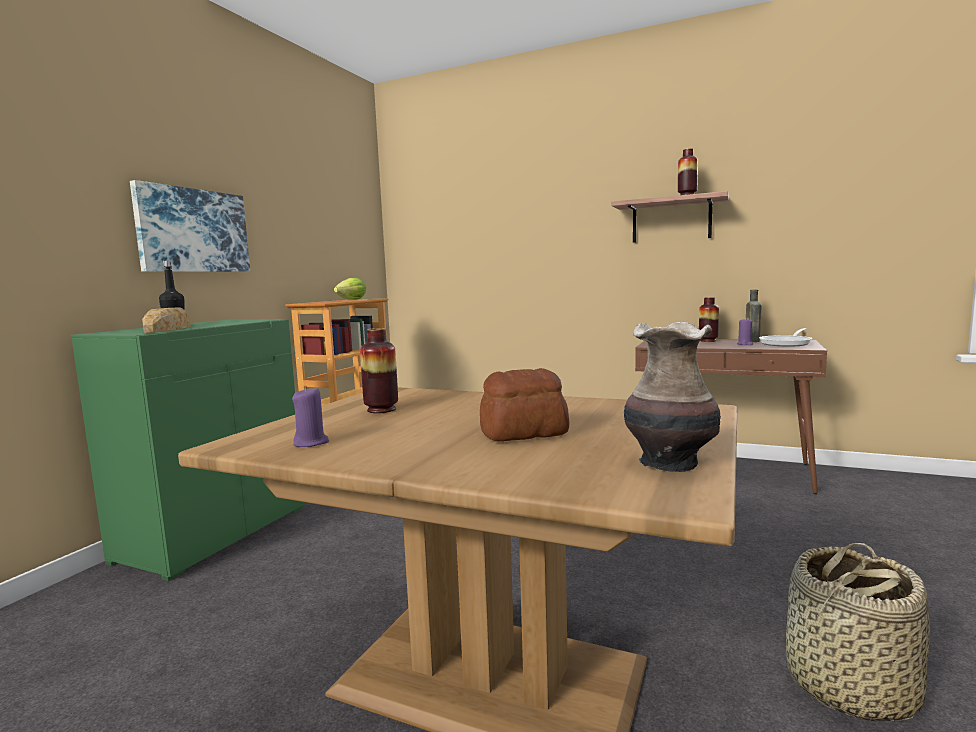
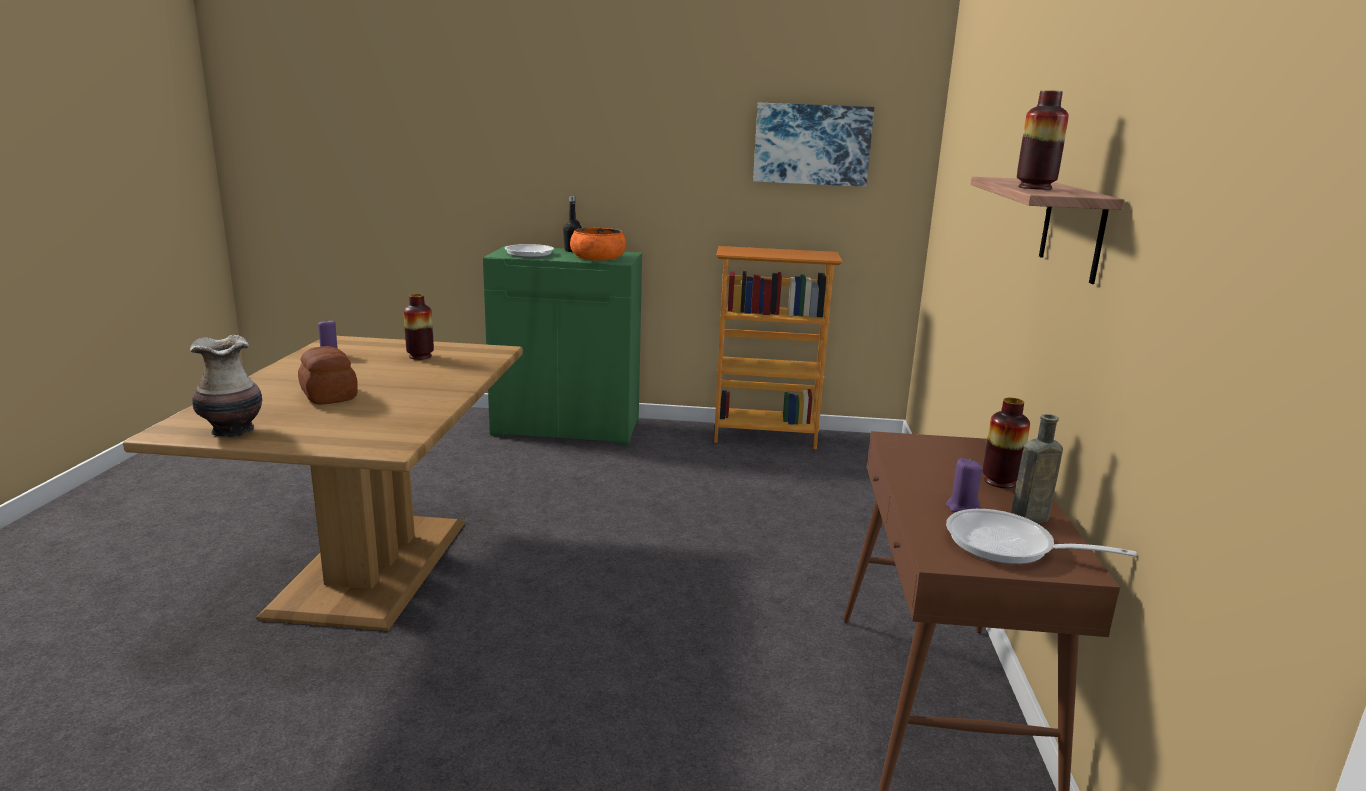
camera: 70 degrees right, 10 degrees up
(167, 329) = (530, 255): bread -> frying pan
(193, 231) = (621, 167): picture -> picture (812, 144)
(235, 322) = (598, 258): none -> orange bowl
(352, 299) = (814, 253): lettuce -> none
(848, 686) = (342, 741): basket -> none

